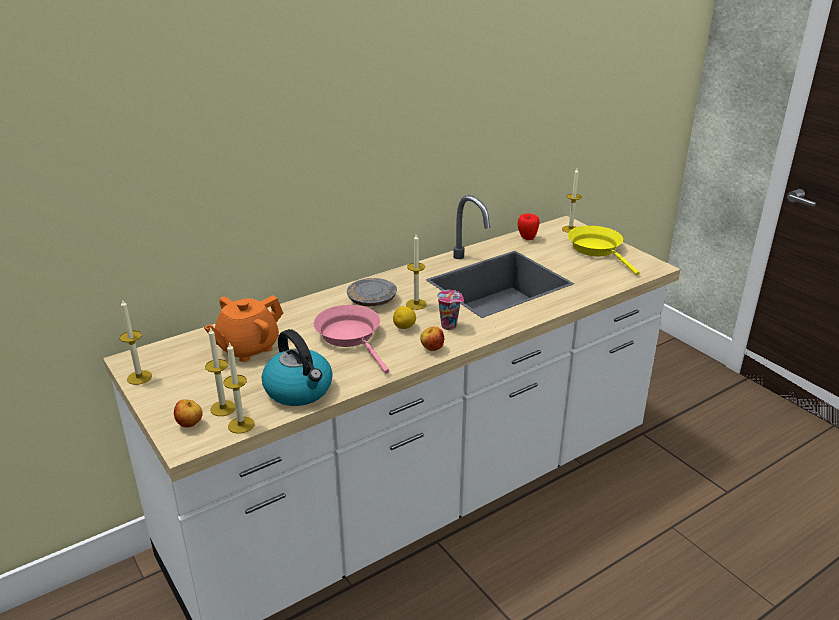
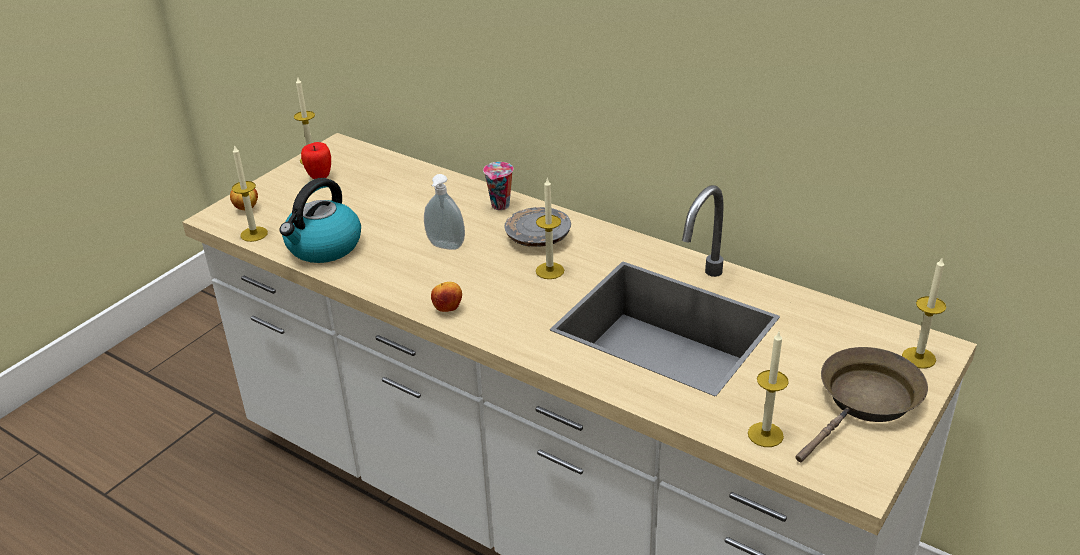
camera: 70 degrees right, 5 degrees up
(223, 408) = (277, 216): candle -> candle (765, 434)
(247, 348) = (388, 194): orange teapot -> none
(351, 336) = (445, 247): pink frying pan -> soap dispenser
(404, 327) = (487, 277): lemon -> none
(450, 326) = (510, 309): cup -> cup (500, 206)
(527, 238) = (834, 319): apple -> apple (319, 177)
(597, 249) = (865, 402): yellow frying pan -> brown frying pan

